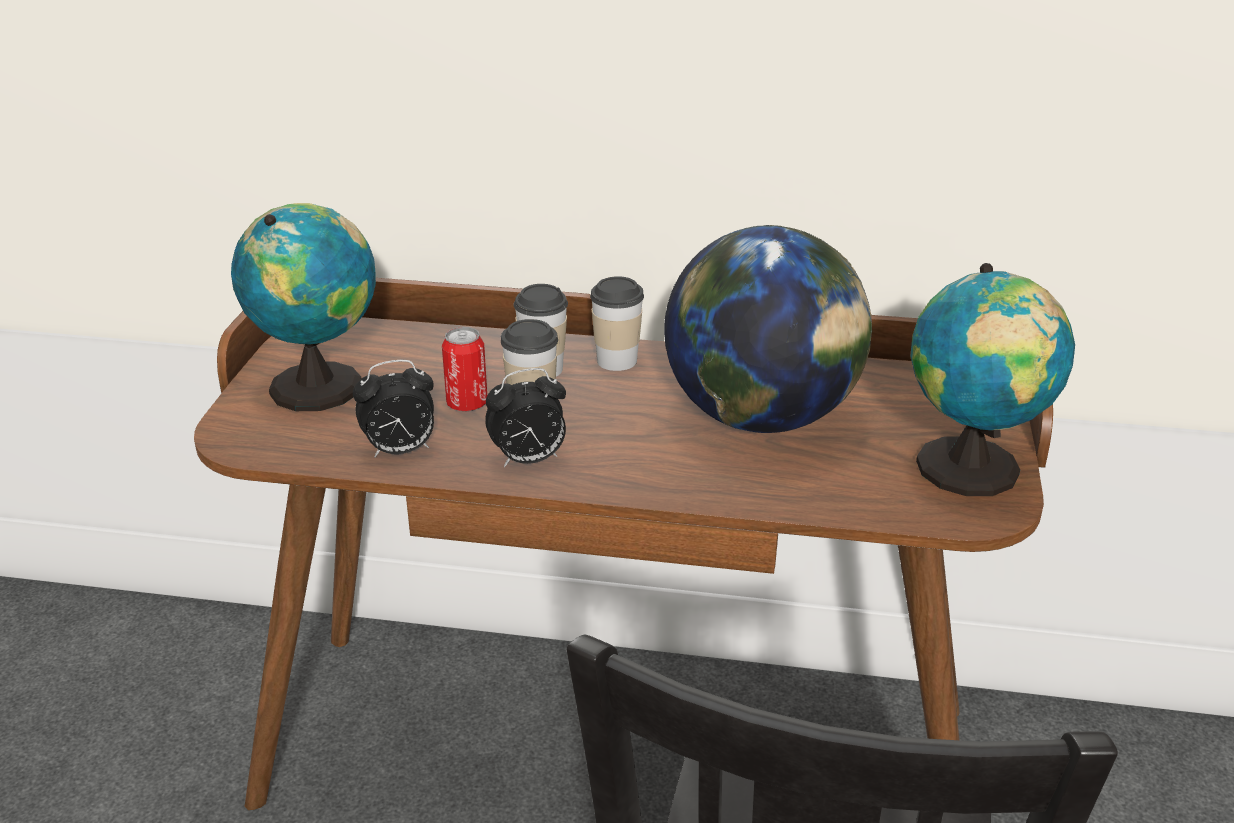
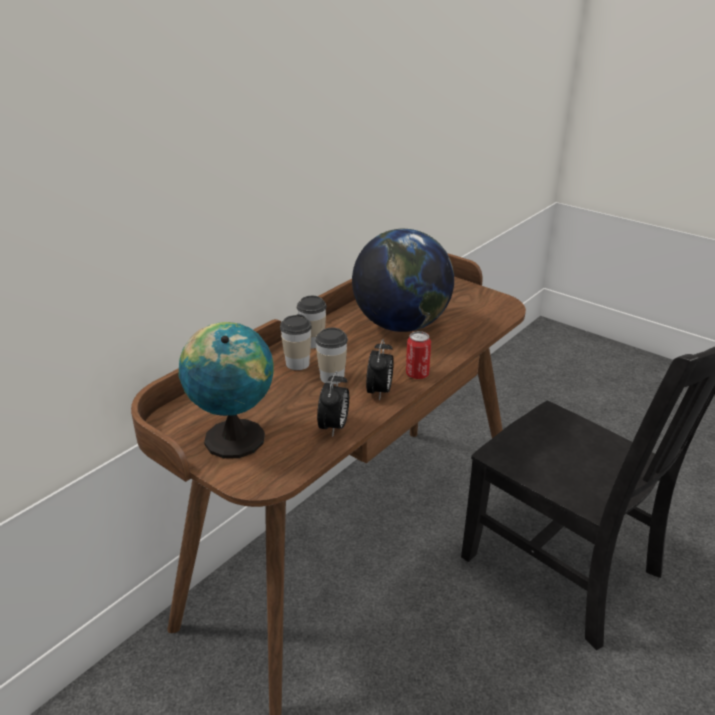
camera: 60 degrees left, 0 degrees up
(467, 404) = (308, 395): can -> can (417, 374)
(972, 472) = (480, 299): globe -> none

